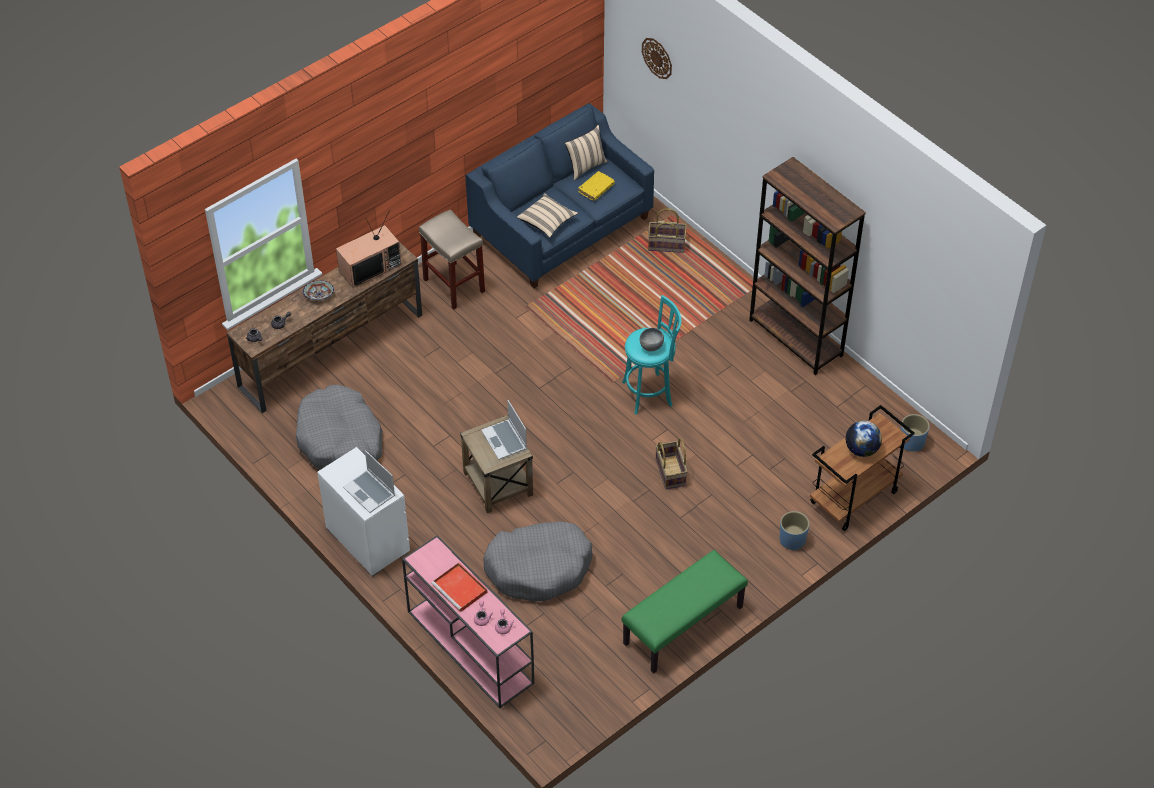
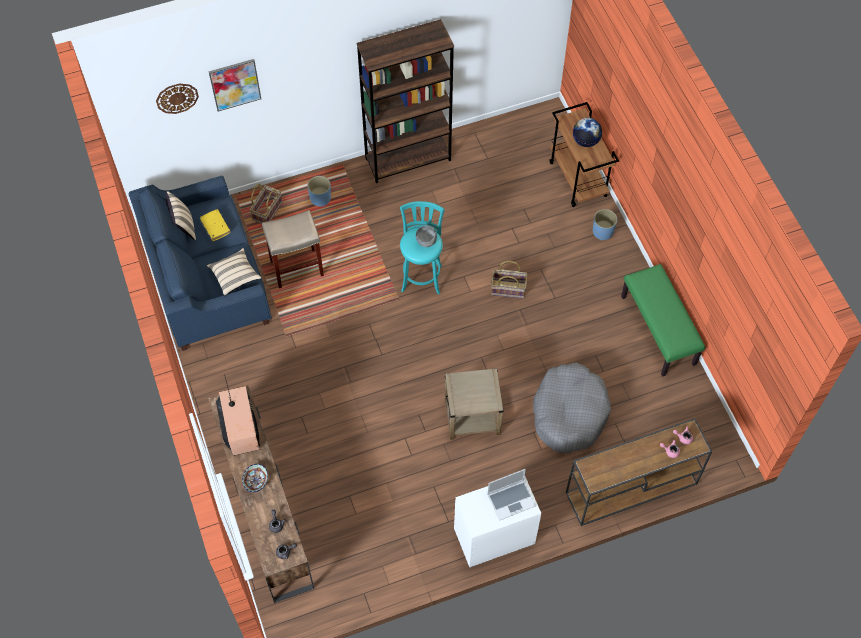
camera: 70 degrees left, 10 degrees up
(340, 440) = (374, 529): grey dog bed -> none
(455, 286) = (235, 384): beige stool -> beige stool (297, 267)
(460, 589) = (636, 458): red tray -> none
(469, 646) = (630, 489): pink console table -> brown console table
(505, 440) = (473, 383): laptop -> none
(699, 94) = (235, 84): none -> picture
(911, 442) = (540, 125): blue planter -> blue planter (320, 198)

